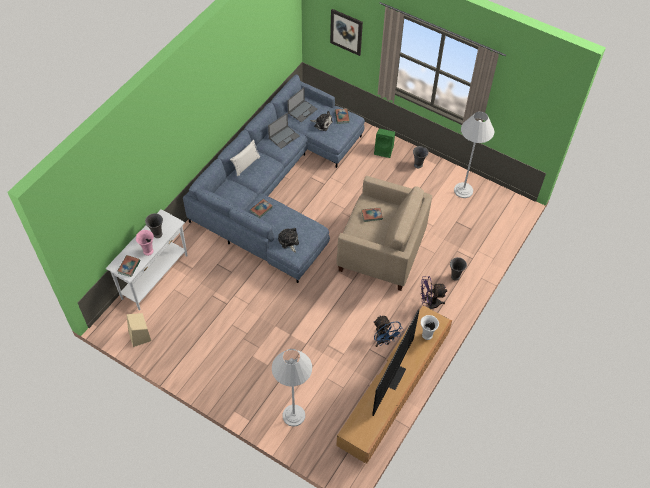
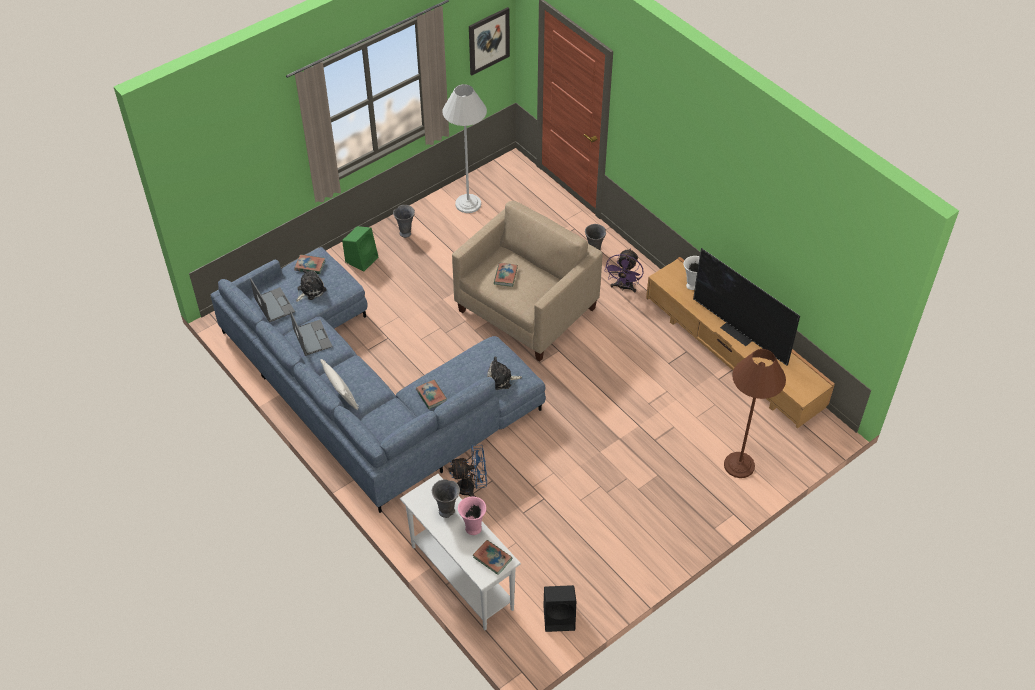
camera: 70 degrees left, 5 degrees down
(140, 336) = (560, 617): beige speaker -> black speaker
(293, 415) = (739, 465): white floor lamp -> brown floor lamp
(346, 32) = (242, 165): picture -> picture (488, 41)
(384, 341) = (661, 346): blue fan -> blue fan (471, 487)

